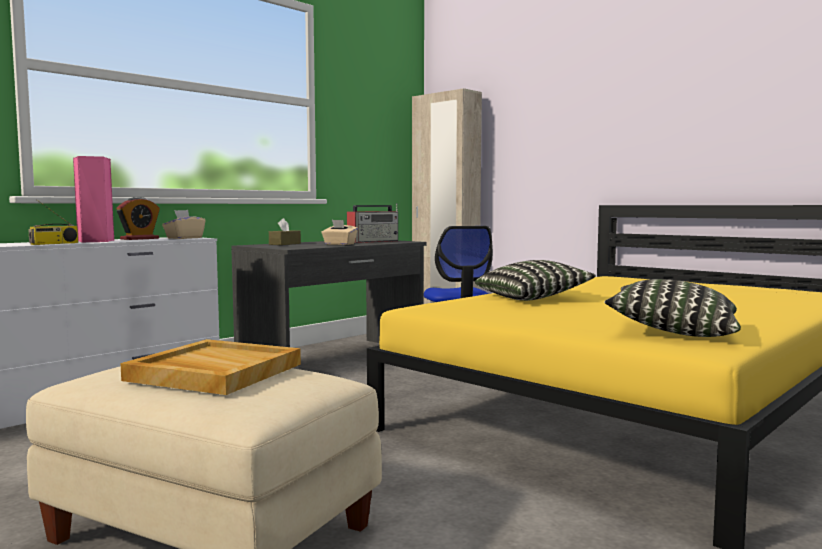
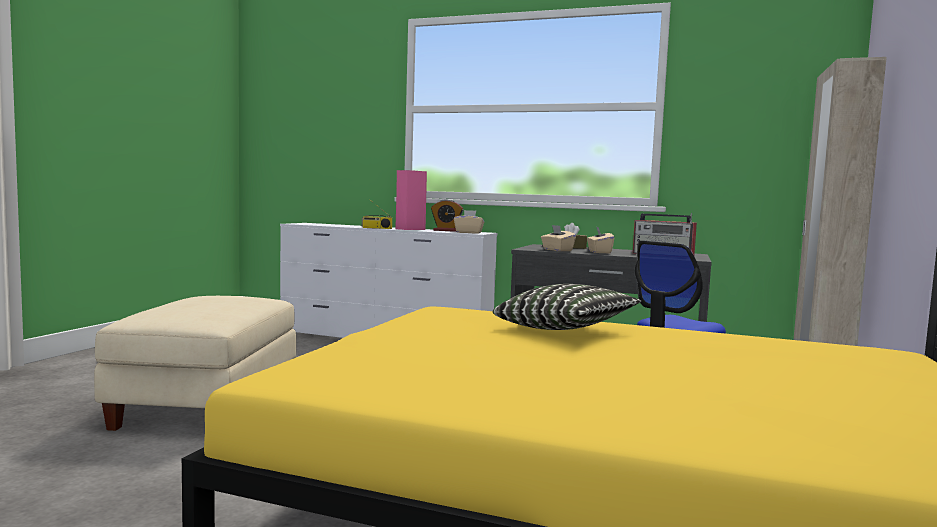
camera: 65 degrees right, 0 degrees up
(213, 372) = (208, 304): beige tray -> none
(311, 246) = (557, 250): none -> beige tissue box
(672, 332) = (379, 371): pillow -> none

